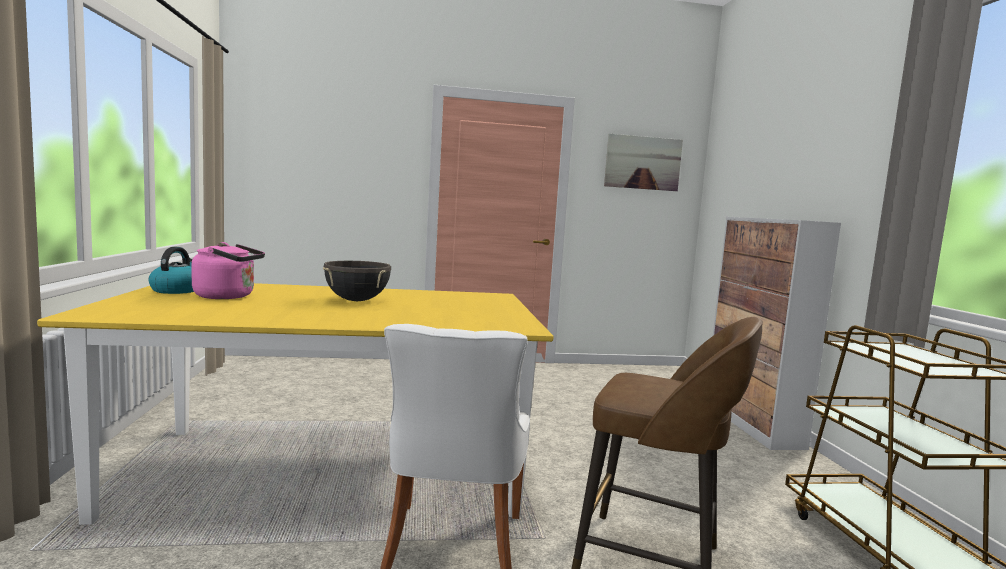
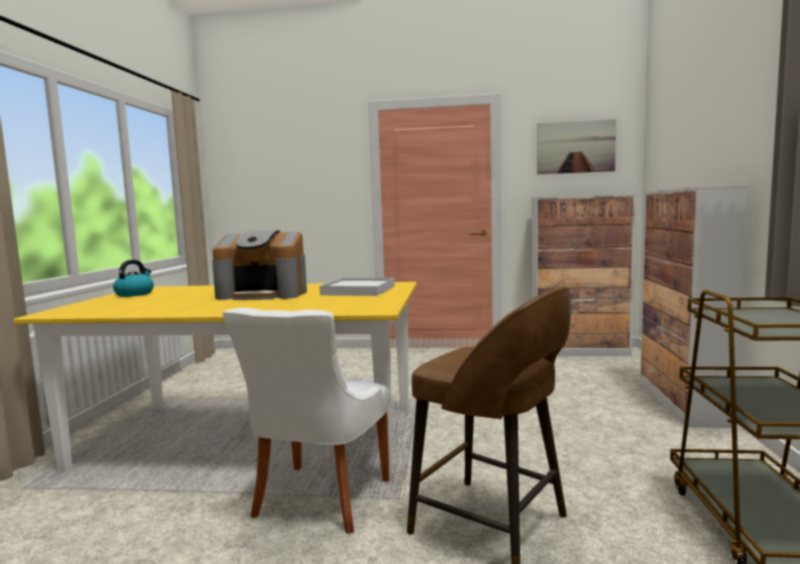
camera: 15 degrees right, 0 degrees up
(228, 296) = (166, 296): pink kettle -> none
(357, 300) = (264, 294): black cooking pot -> coffee machine
(465, 302) = (358, 290): none -> white tray
(633, 370) = (580, 352): none -> cabinet

